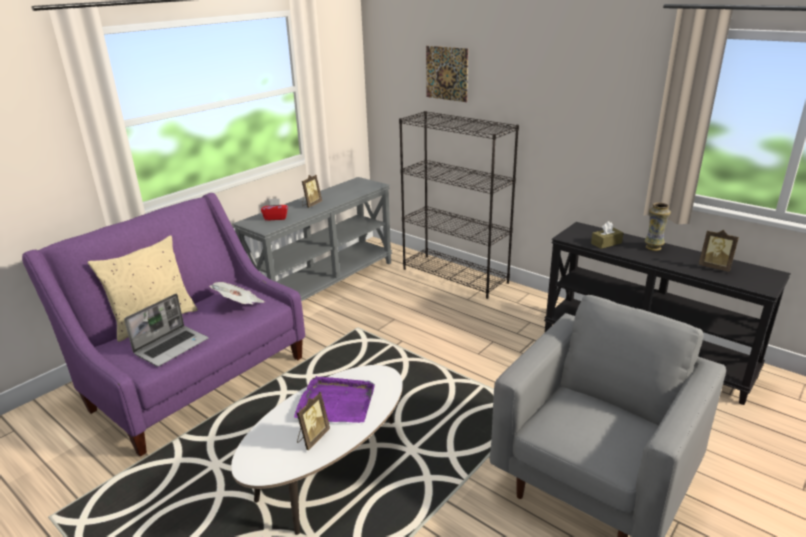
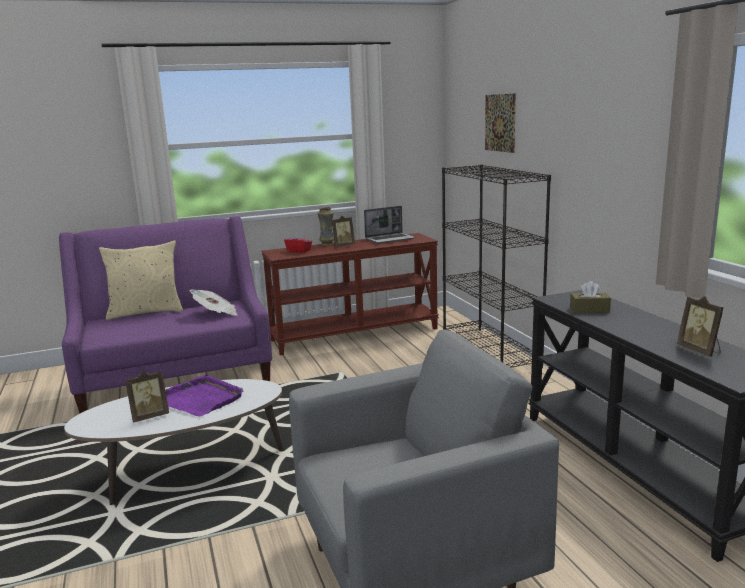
camera: 30 degrees right, 10 degrees down
(172, 346) = (133, 330): laptop -> laptop (390, 239)
(324, 284) = (355, 334): grey console table -> brown console table
(653, 247) = (645, 321): vase -> vase (327, 244)

